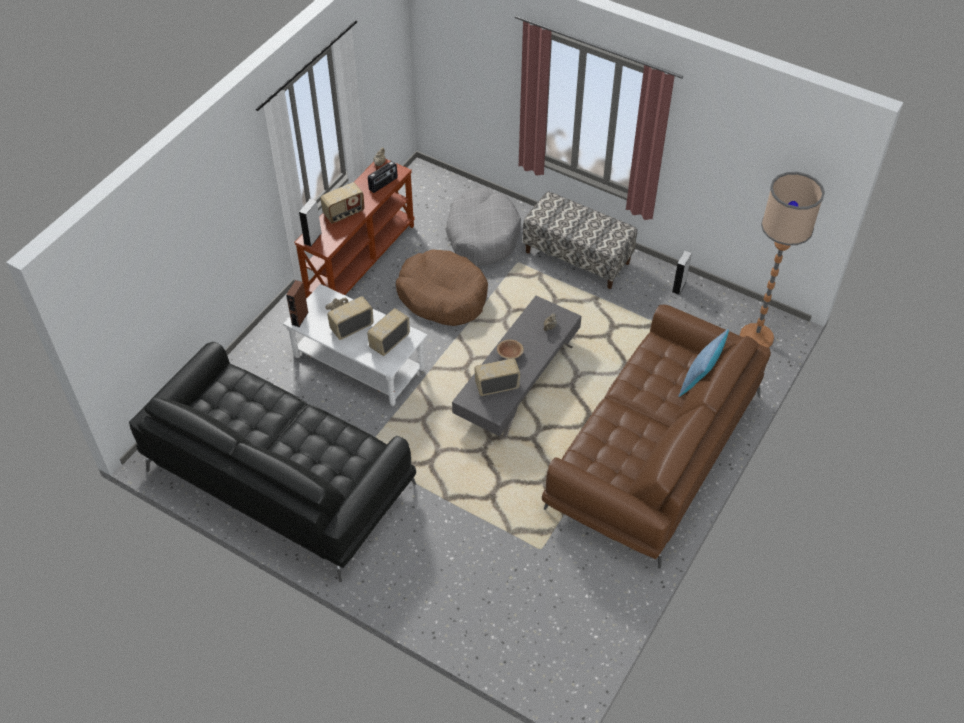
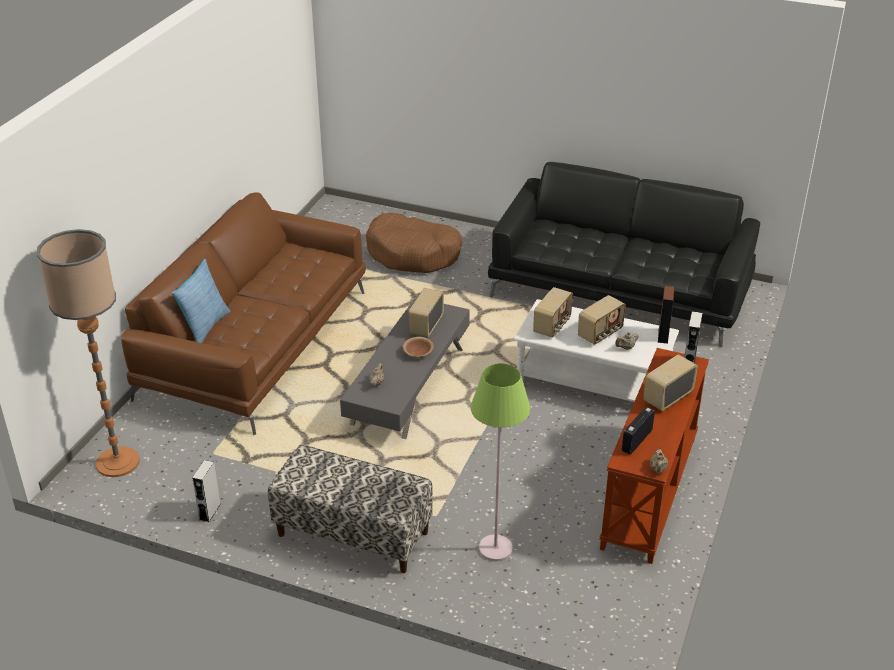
camera: 170 degrees right, 15 degrees down
(442, 296) = (523, 462): brown dog bed -> brown dog bed (413, 254)
(482, 235) = (495, 548): grey dog bed -> green floor lamp
(497, 386) = (426, 325): radio -> radio turned 135 degrees clockwise

